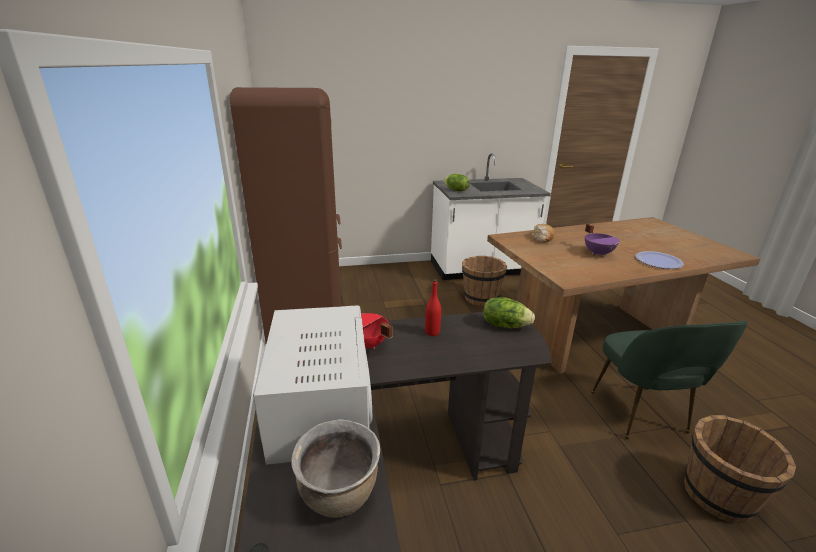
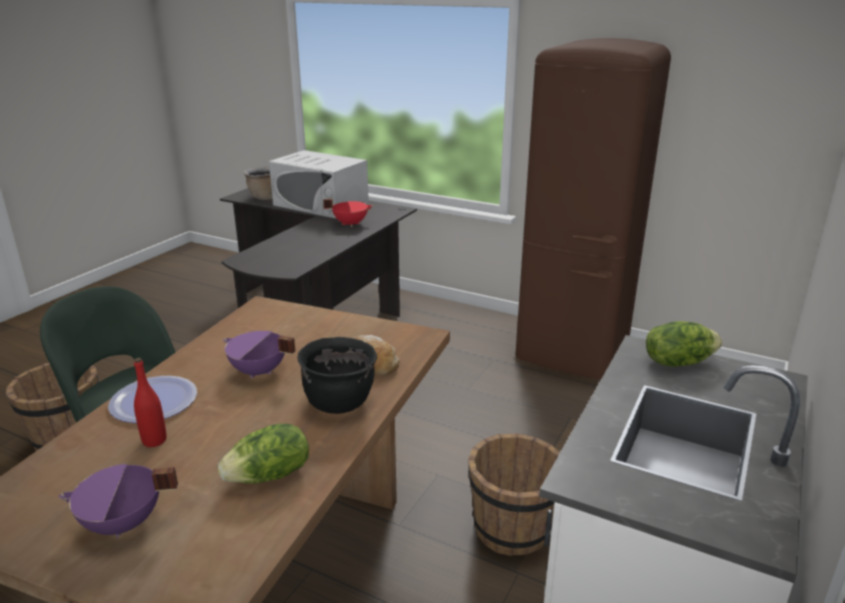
camera: 130 degrees right, 0 degrees up
(432, 332) = (324, 243): red bottle -> red bottle (154, 440)
(504, 325) = (281, 266): lettuce -> lettuce (270, 476)
(573, 234) = (340, 402): none -> black cooking pot
(676, 237) = (123, 524): none -> purple cooking pot

